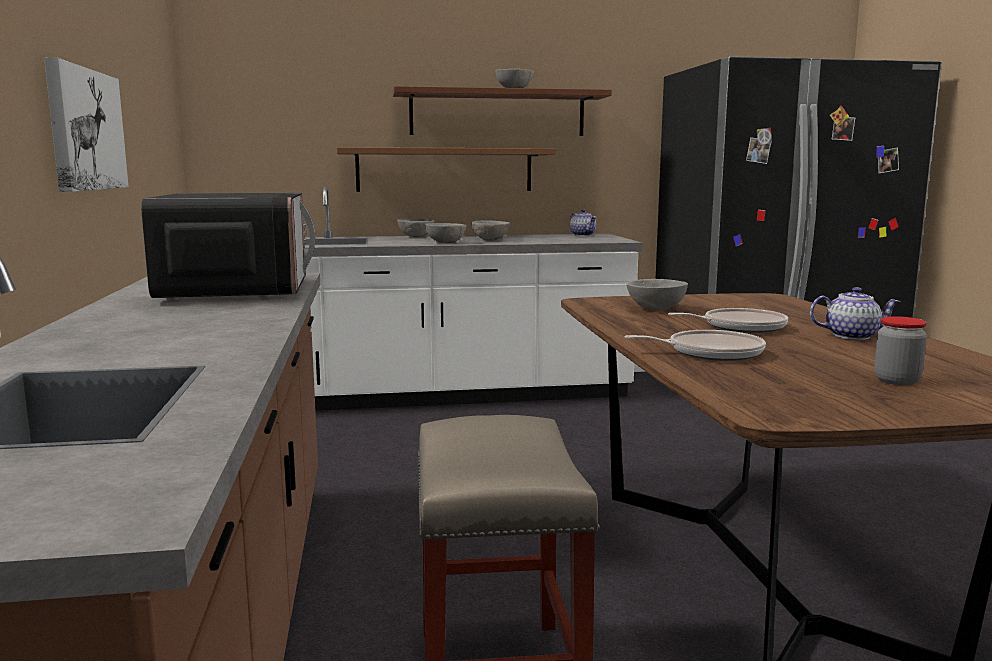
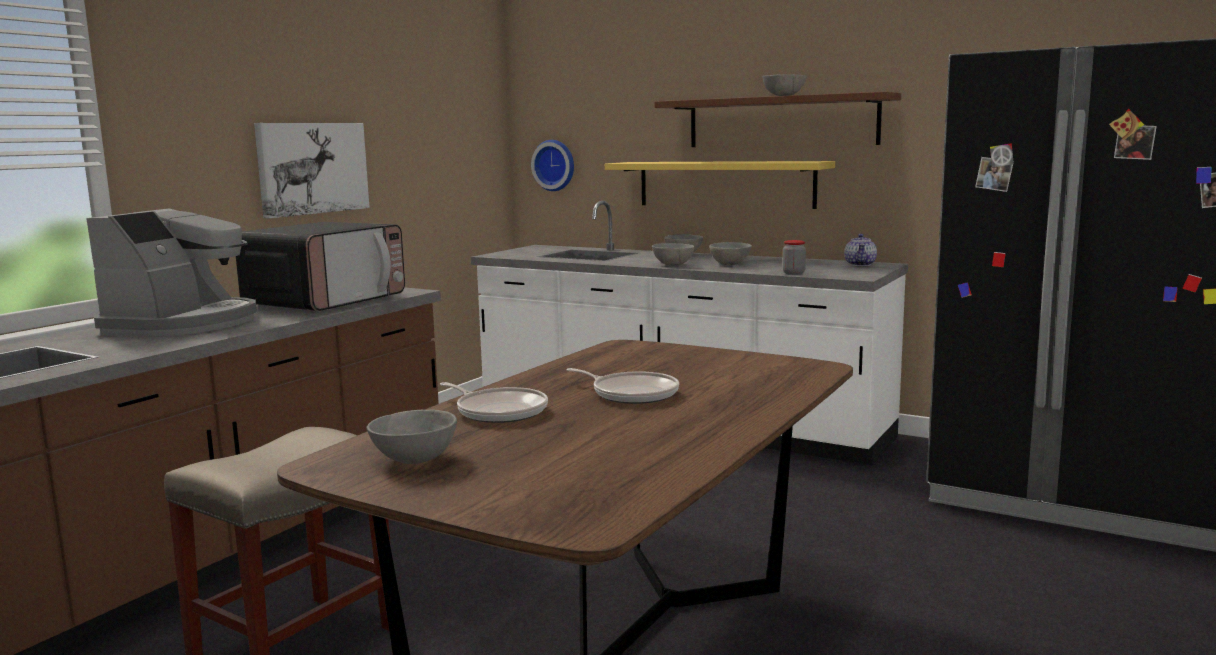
camera: 40 degrees right, 0 degrees up
(148, 324) = (184, 324): none -> coffee machine
(247, 151) = (555, 165): none -> wall clock
(444, 170) = (725, 184): brown shelf -> yellow shelf
(655, 310) = (640, 363): grey bowl -> grey bowl (413, 461)
(852, 336) = (687, 423): teapot -> none
(897, 381) = (518, 469): jar -> jar (793, 273)

